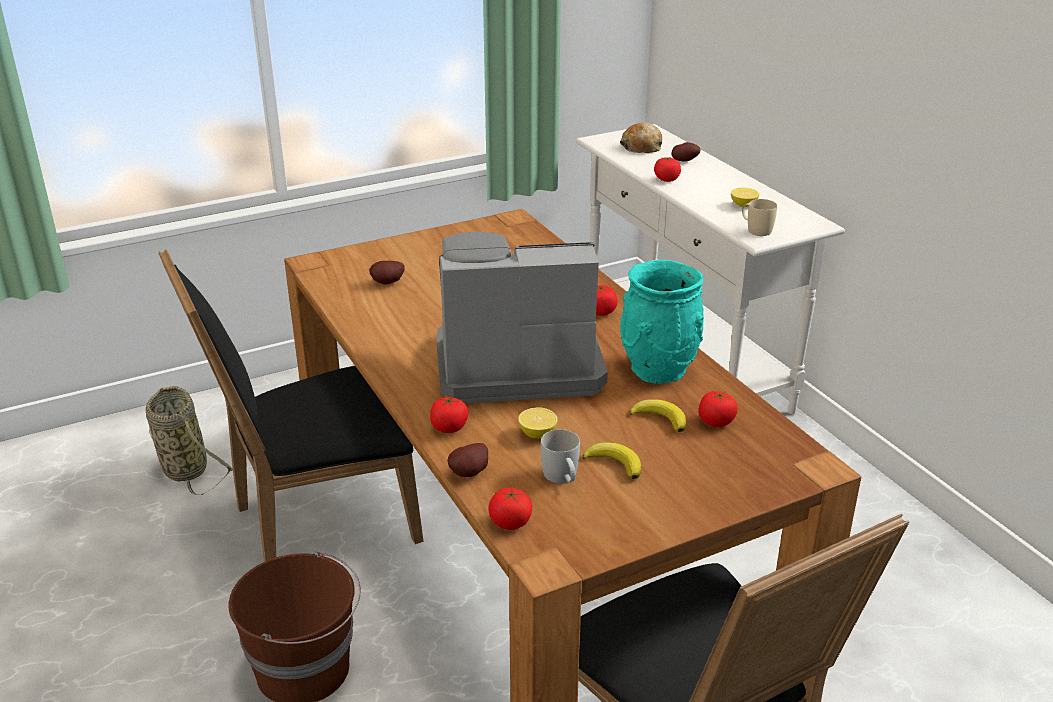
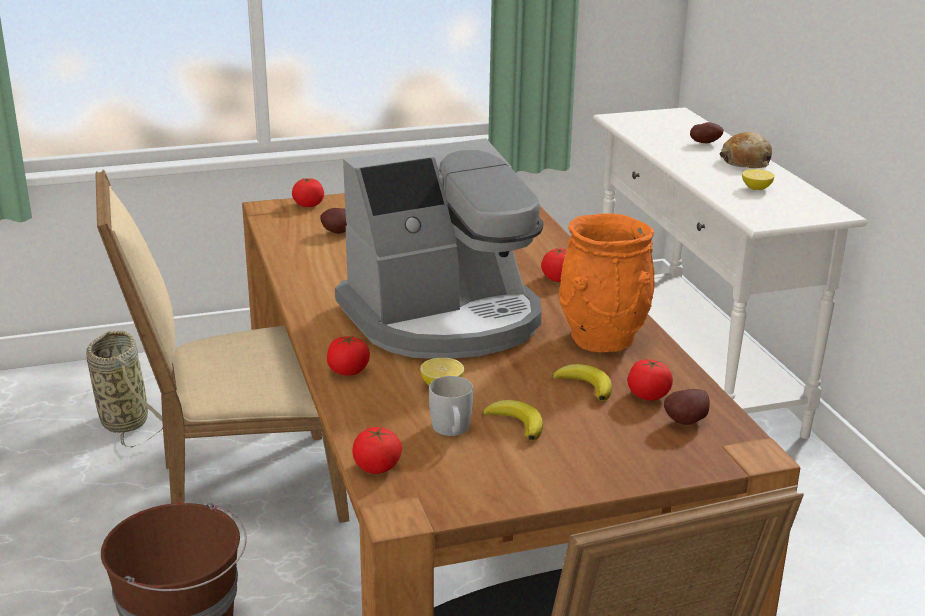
camera: 10 degrees right, 5 degrees down
(315, 522) = (240, 488): black chair -> beige chair
(471, 473) = (354, 416): potato -> potato (687, 422)
(515, 364) = (444, 319): coffee machine -> coffee machine turned 150 degrees clockwise
(641, 147) = (662, 127): bread -> bread (746, 161)
(659, 369) = (603, 339): turquoise vase -> orange vase
(666, 179) = (678, 158): tomato -> tomato (308, 205)
(755, 229) = (761, 212): beige mug -> none

